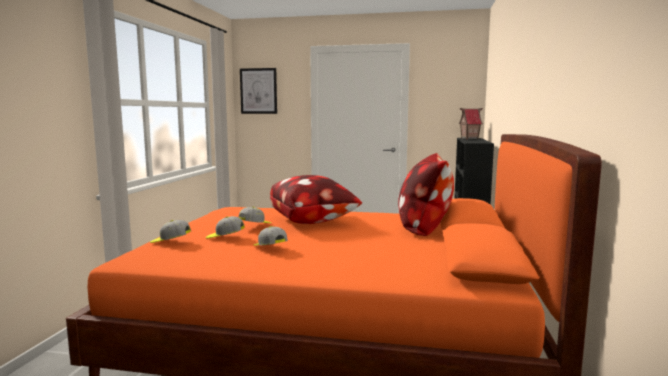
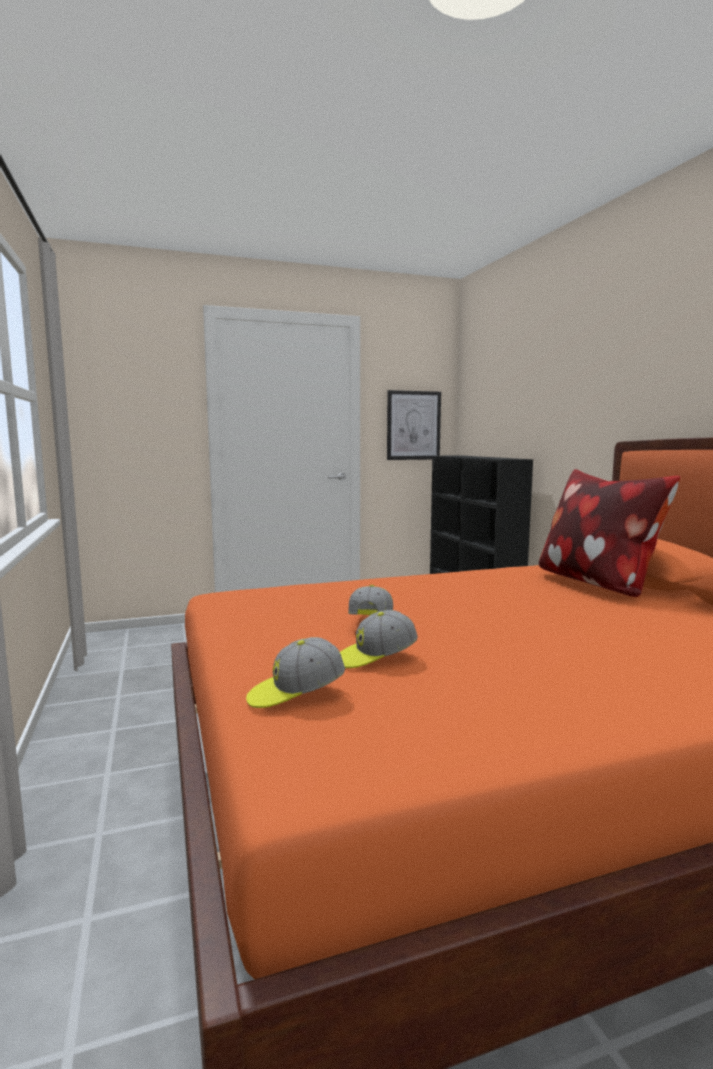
camera: 30 degrees left, 0 degrees up
(258, 91) = (106, 378): picture -> picture (413, 425)
(269, 248) = (511, 664): cap -> none
(313, 221) = (434, 598): pillow -> none
(469, 138) = (459, 456): toy house -> none

